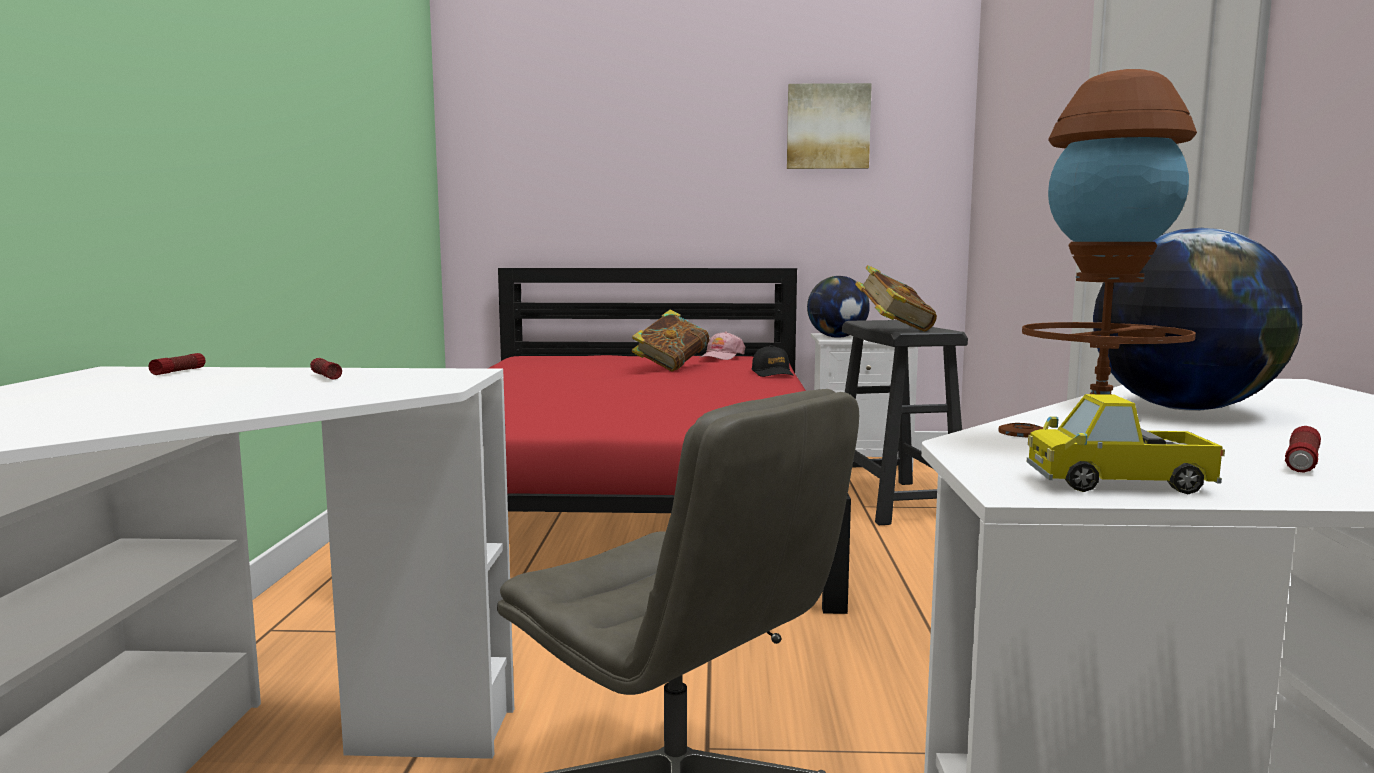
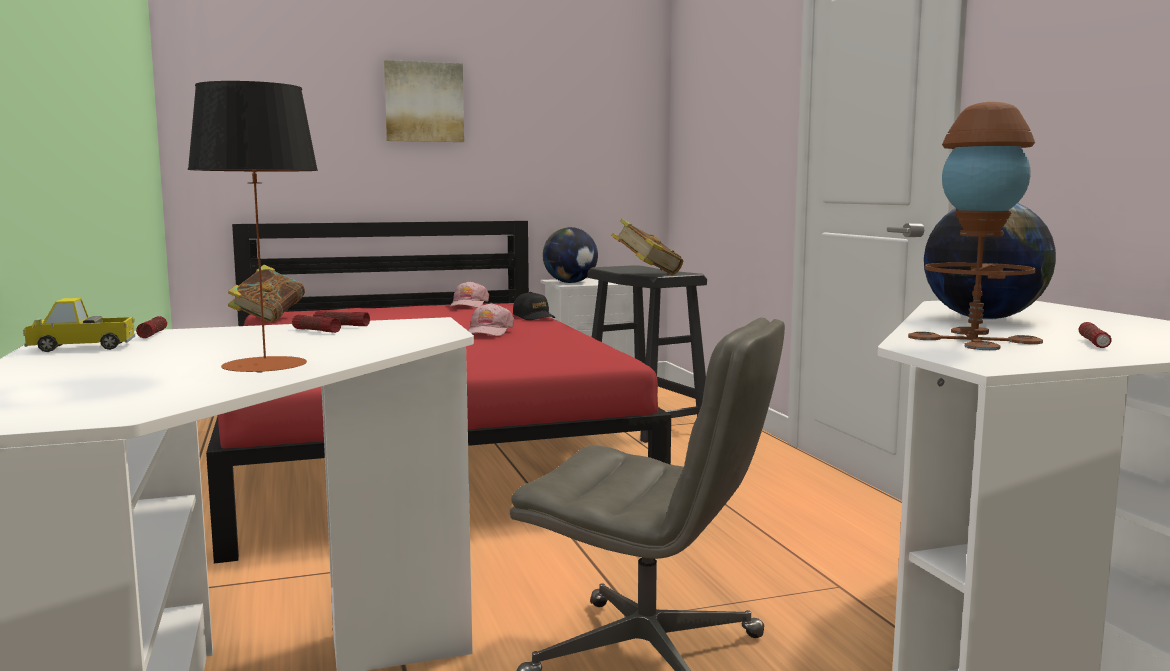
camera: 20 degrees left, 0 degrees up
(161, 411) = (265, 365): none -> table lamp
(365, 372) = (341, 326): none -> flashlight
(671, 367) = (437, 316): book -> book (268, 319)
(701, 387) = (489, 331): none -> pink cap
(828, 127) = (549, 92): picture -> picture (424, 102)
(1118, 483) = (1029, 360): toy truck -> toy truck (82, 347)

